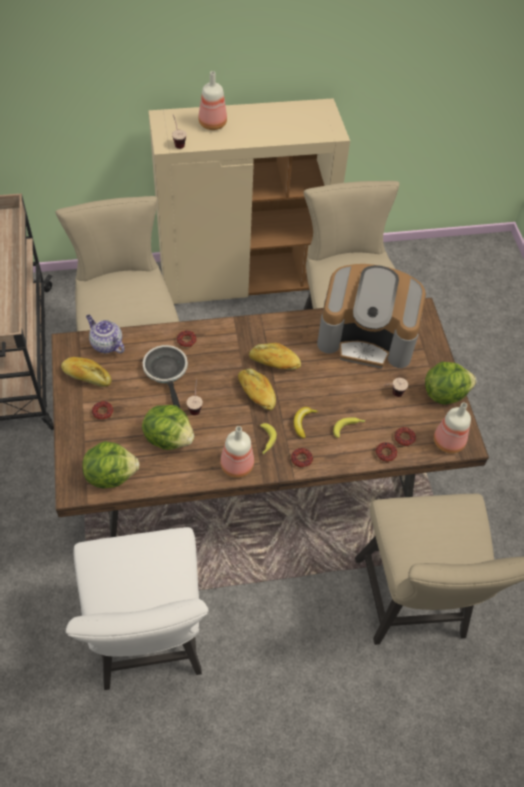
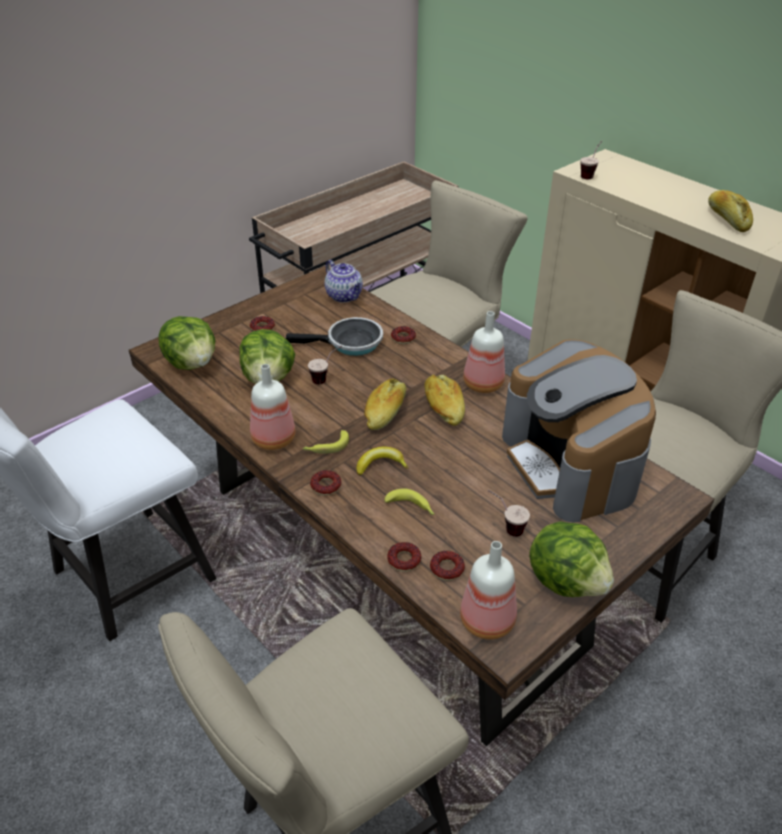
camera: 60 degrees right, 15 degrees down
(86, 376) = (295, 302): bread -> bread (727, 219)
(106, 344) = (345, 296): teapot -> teapot turned 135 degrees clockwise
(167, 372) = (350, 343): frying pan -> frying pan turned 45 degrees clockwise
(212, 124) = (646, 181): bottle -> bottle (482, 385)

